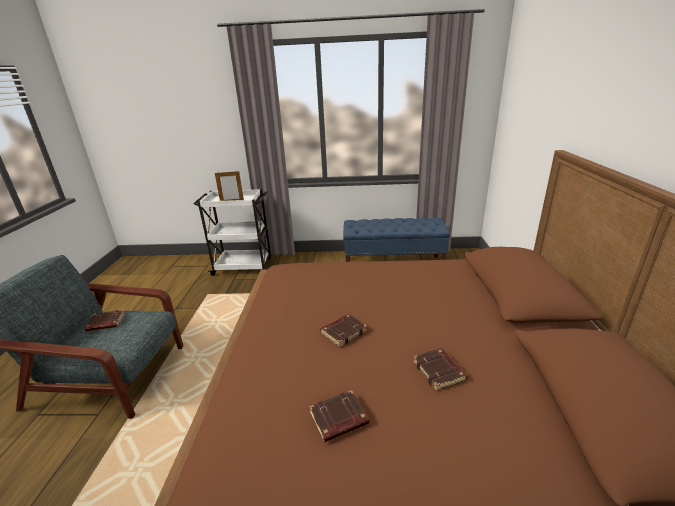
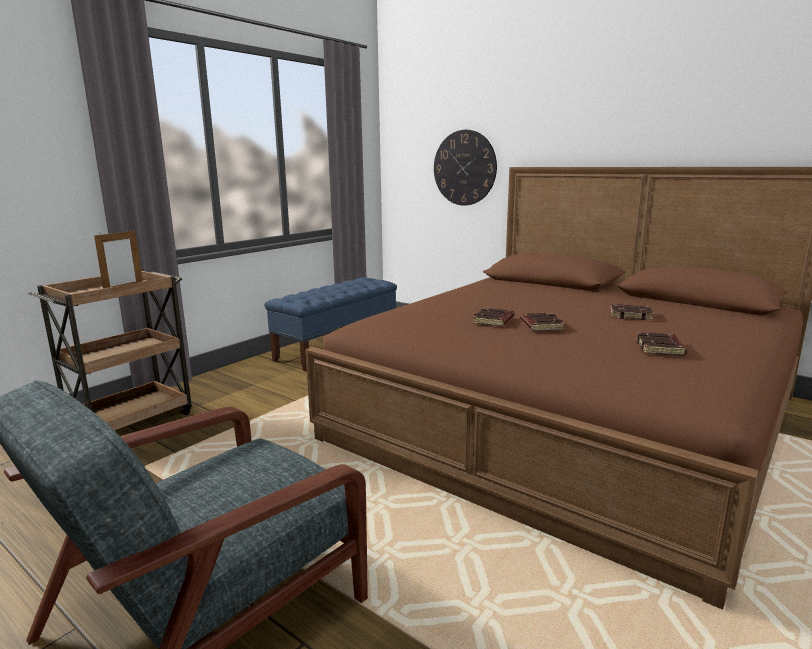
camera: 55 degrees left, 10 degrees down
(105, 323) = (206, 484): brown book -> brown book (494, 321)
(243, 267) = (131, 421): white cart -> brown cart
(536, 139) = (464, 168): none -> wall clock

